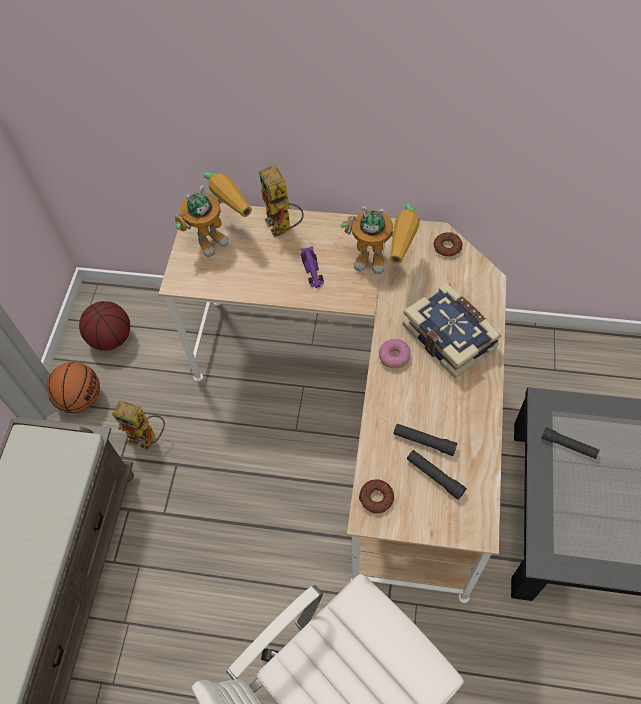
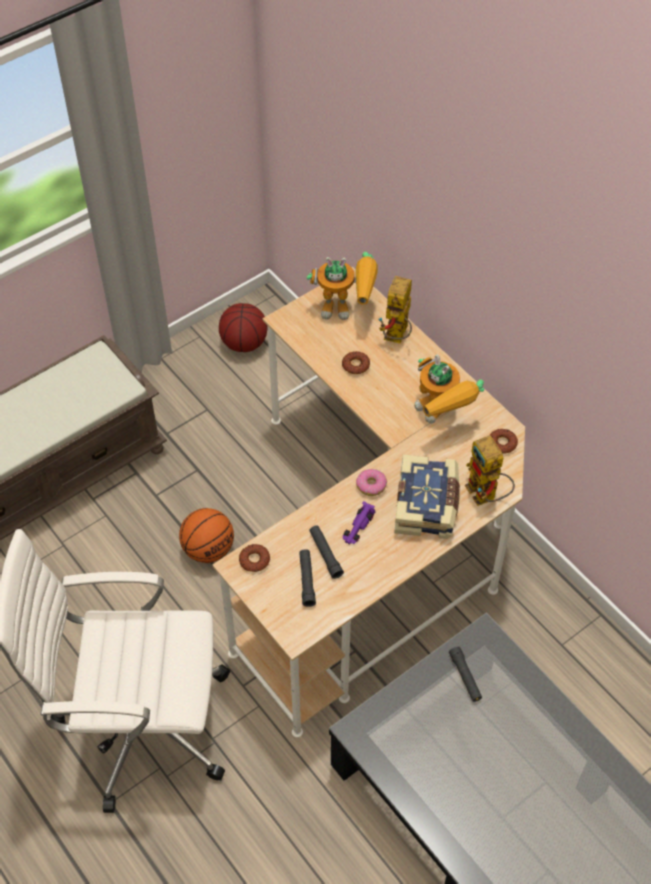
camera: 40 degrees right, 5 degrees down
(81, 399) = (180, 370): basketball -> basketball (208, 549)
(148, 438) = (197, 436): toy robot -> toy robot (486, 496)
(275, 273) = (355, 365): none -> donut
(312, 271) = (383, 383): purple toy car -> purple toy car (358, 527)

